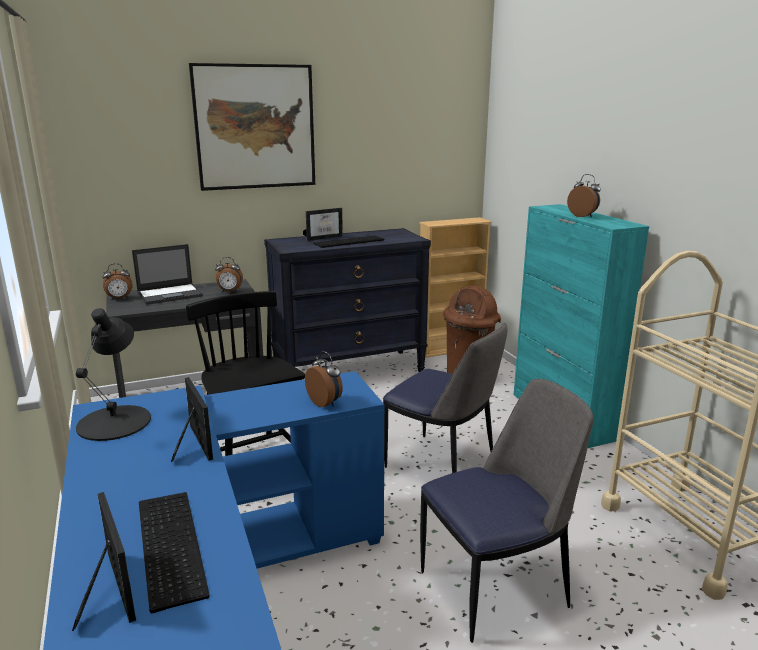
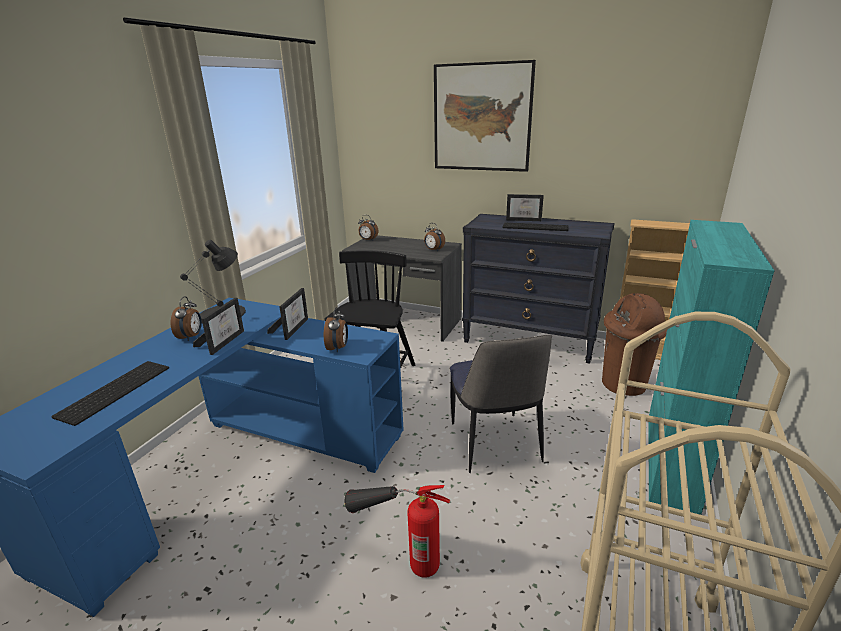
camera: 45 degrees right, 5 degrees up
(109, 589) = (67, 397): picture frame -> picture frame (292, 328)
(170, 294) = (398, 243): laptop -> none
(496, 587) = (399, 556): chair -> fire extinguisher
(583, 216) = (719, 241): alarm clock -> alarm clock (191, 337)

